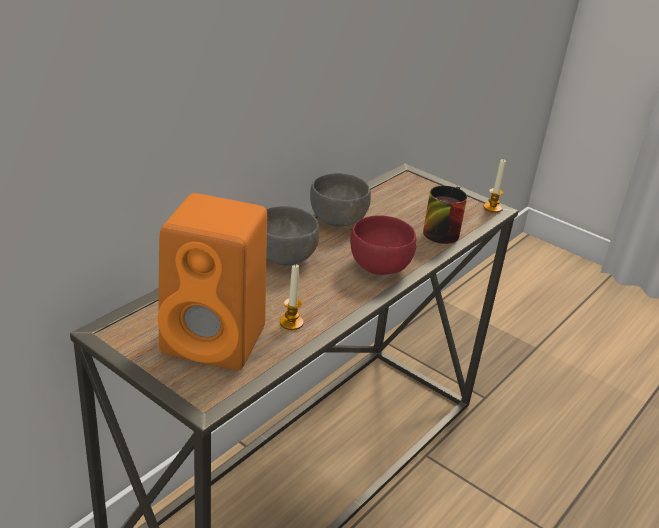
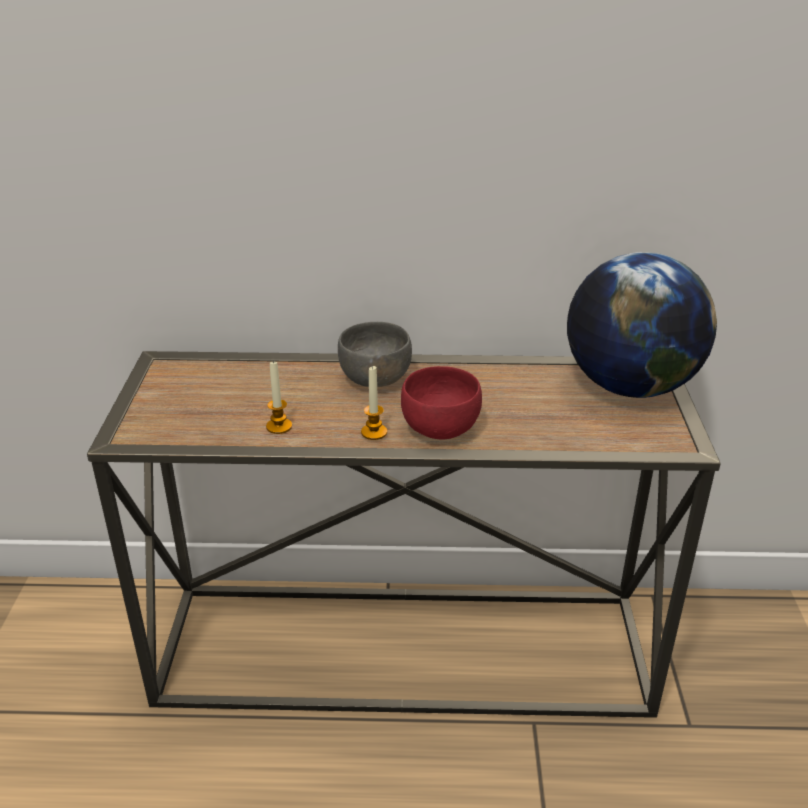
camera: 55 degrees right, 0 degrees up
(217, 340) = (208, 407): orange speaker -> none
(338, 219) = (485, 373): grey bowl -> none
(415, 190) = (629, 386): none -> globe
(440, 230) = (571, 431): mug -> none
(492, 208) = (686, 444): candle -> candle (374, 432)

